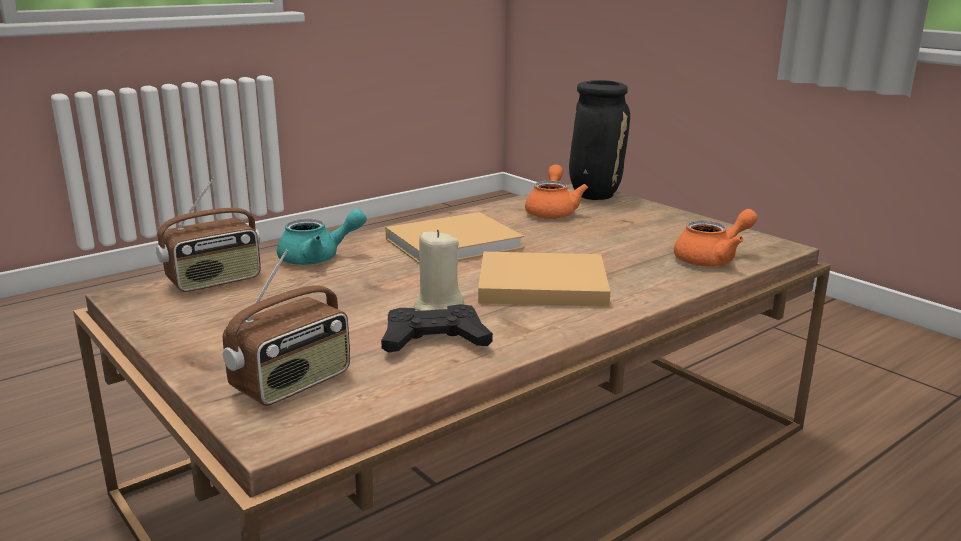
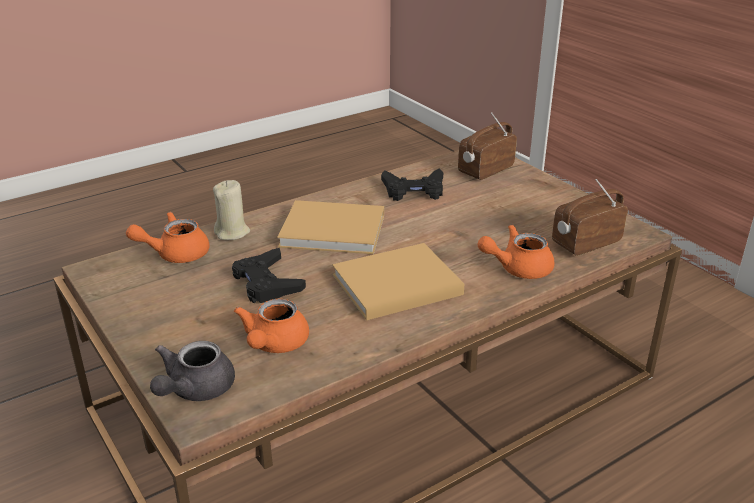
camera: 175 degrees left, 10 degrees up
(318, 258) = (517, 268): turquoise teapot -> orange teapot
(438, 307) = (411, 213): beige candle -> beige candle (232, 232)
(588, 241) = (267, 283): none -> black game controller
(594, 195) = (194, 390): black vase -> grey teapot

